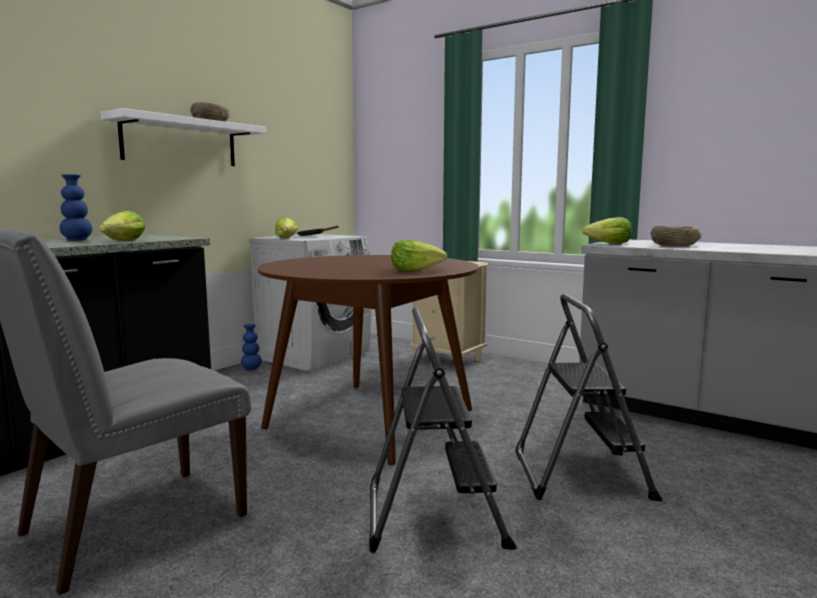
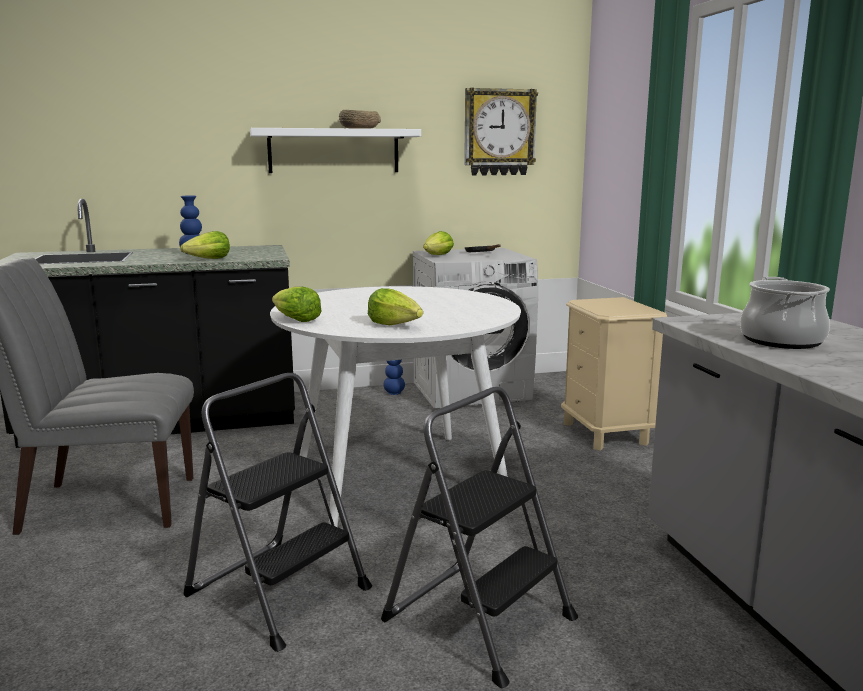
camera: 40 degrees right, 5 degrees up
(303, 138) = (499, 132): none -> wall clock
(370, 419) = (398, 478): brown dining table -> white dining table
(609, 244) = (700, 321): lettuce -> lettuce (295, 320)
(673, 245) = (781, 340): beige bowl -> cooking pot

